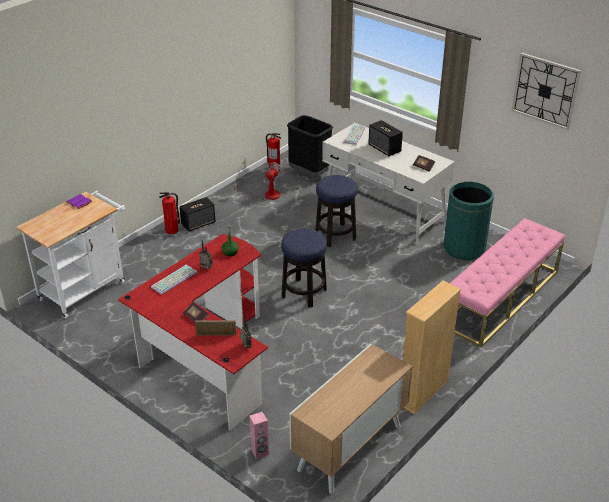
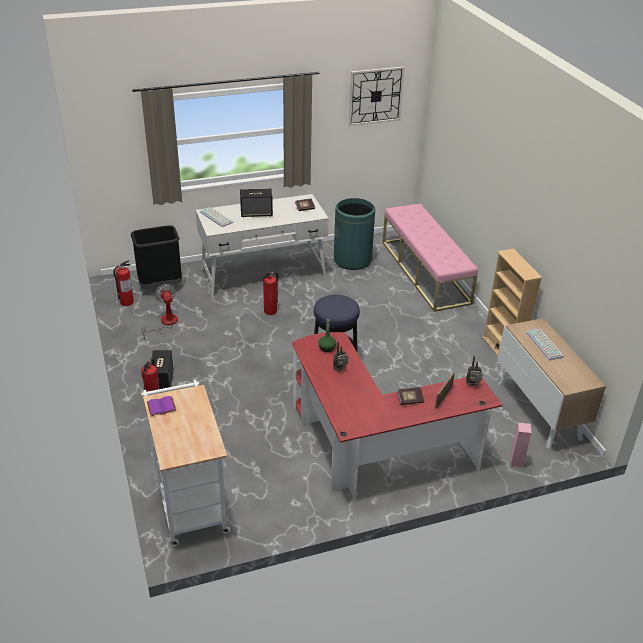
camera: 60 degrees left, 0 degrees up
(174, 280) = (341, 395): keyboard -> keyboard (545, 345)
(335, 235) = (270, 311): stool -> fire extinguisher

